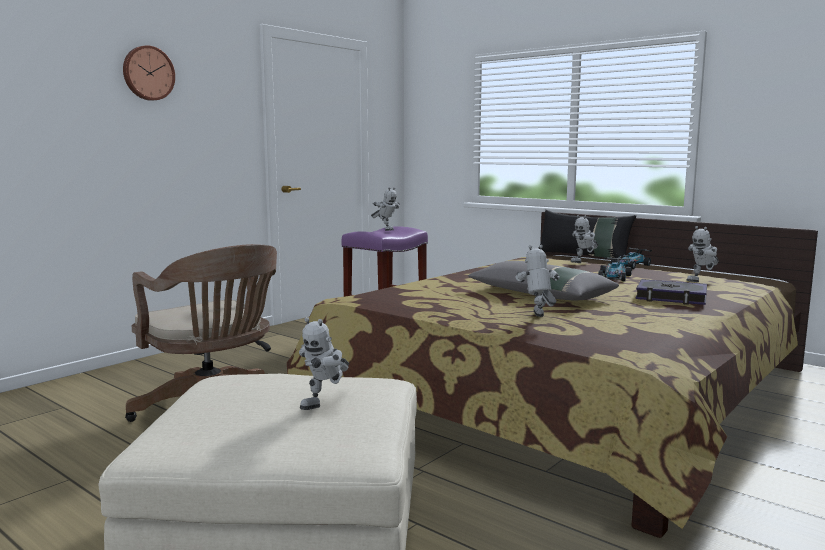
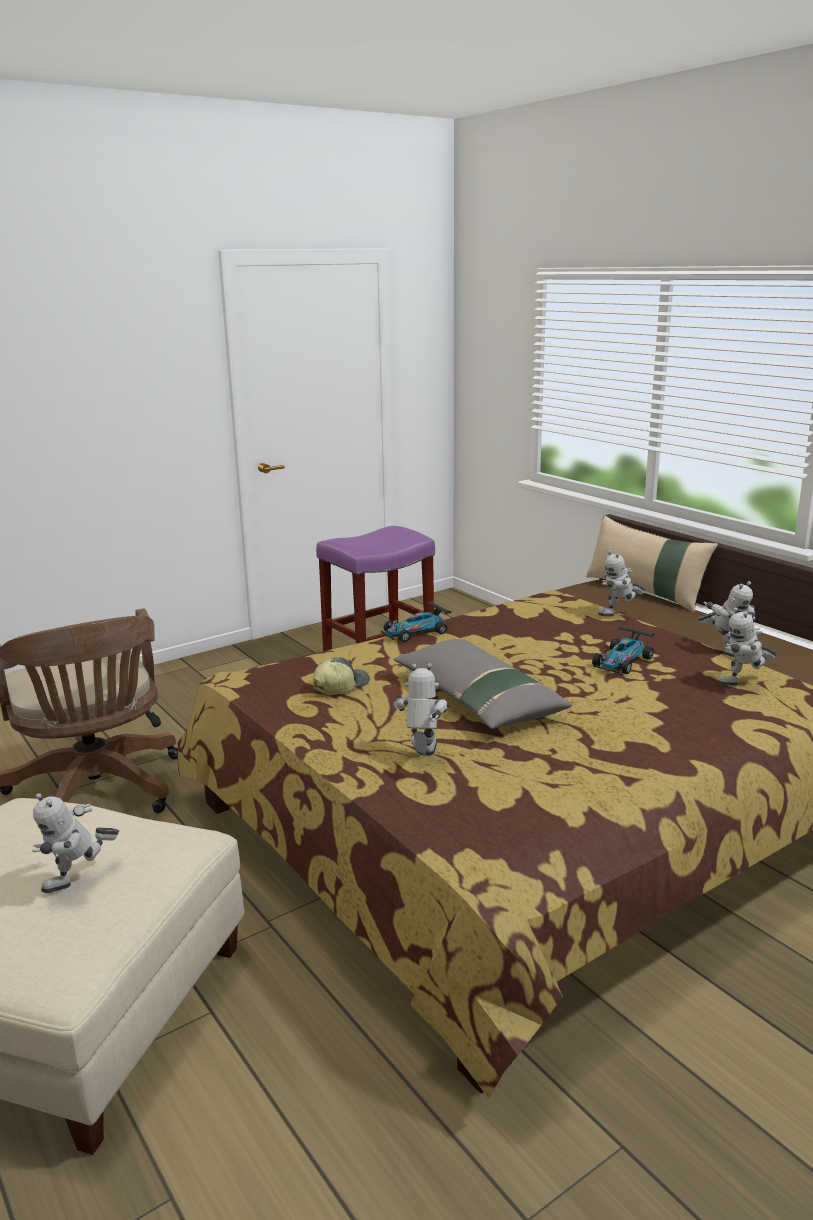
camera: 15 degrees right, 10 degrees up
(148, 73) = (58, 341): wall clock -> none
(385, 230) = (378, 535): toy robot -> toy robot (724, 650)
(434, 295) = (340, 686): none -> cap
(583, 257) = (645, 592): black pillow -> beige pillow
(630, 266) = (677, 630): toy car -> toy car (416, 632)
(671, 297) = (653, 725): book -> none

